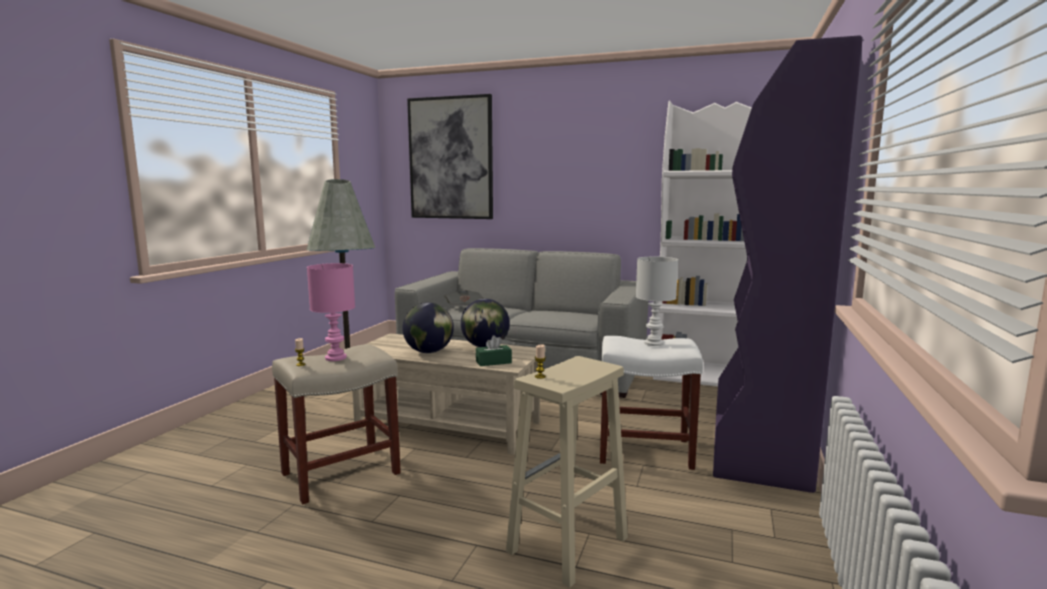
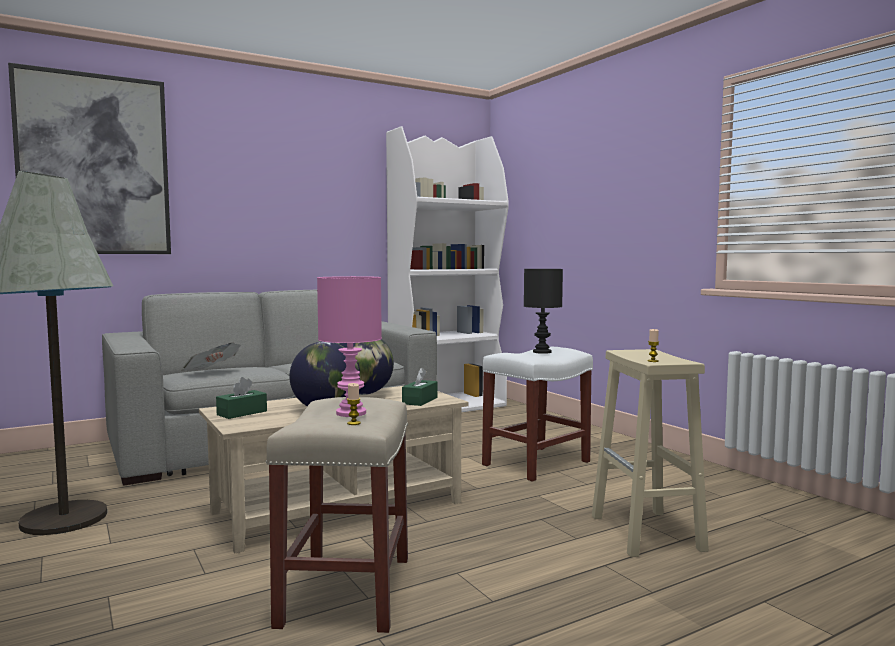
camera: 50 degrees left, 5 degrees down
(392, 342) = (242, 413): none -> green tissue box
(652, 343) = (541, 352): white table lamp -> black table lamp
(759, 452) = (592, 439): purple bookcase -> none

